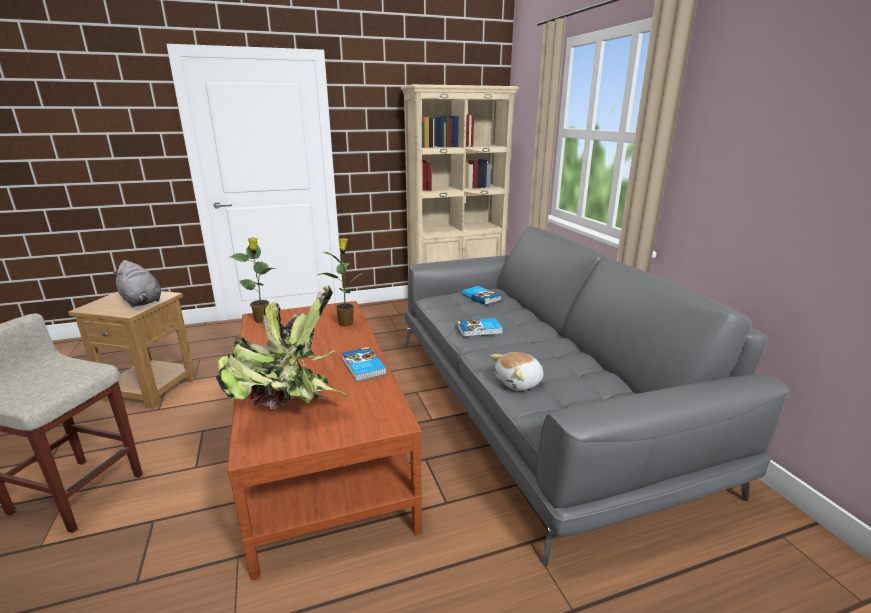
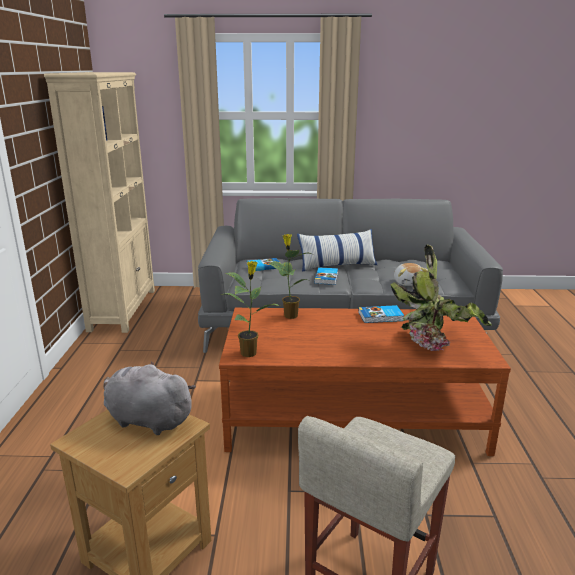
camera: 70 degrees left, 0 degrees up
(141, 301) = (147, 420): grey plush toy -> grey plush toy turned 135 degrees counterclockwise
(531, 331) = (337, 265): none -> pillow

